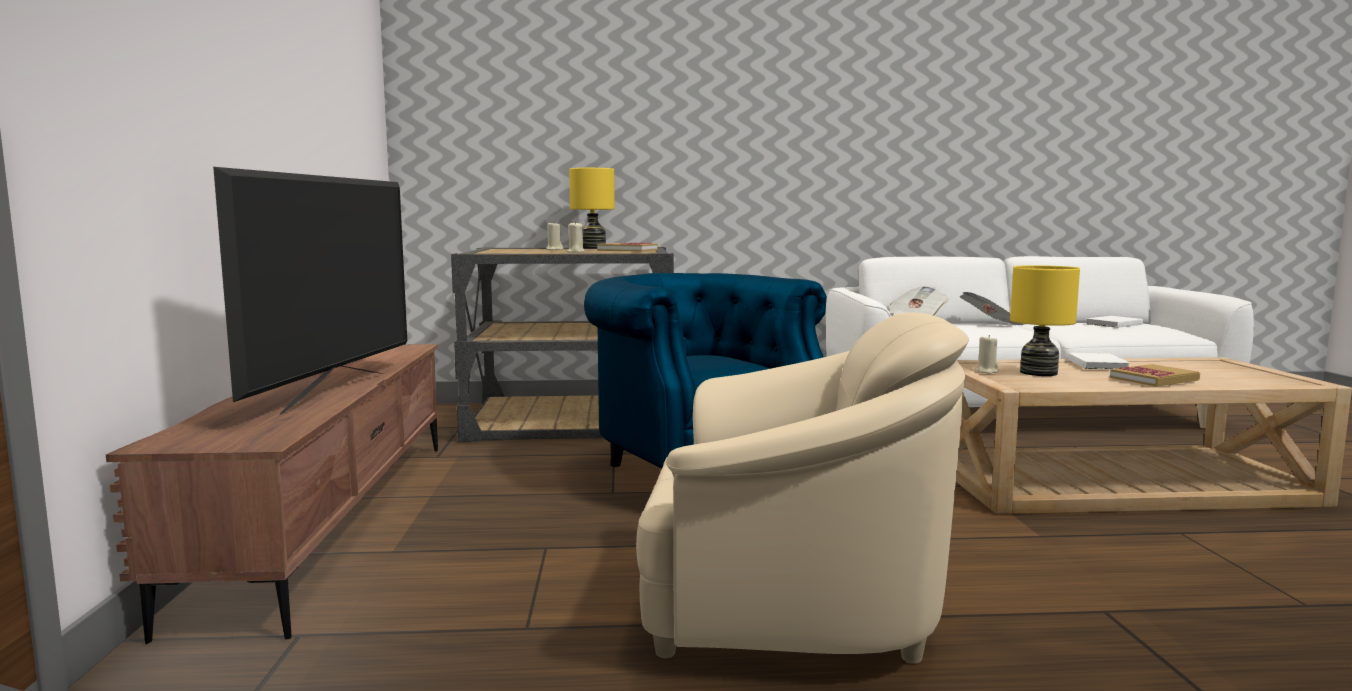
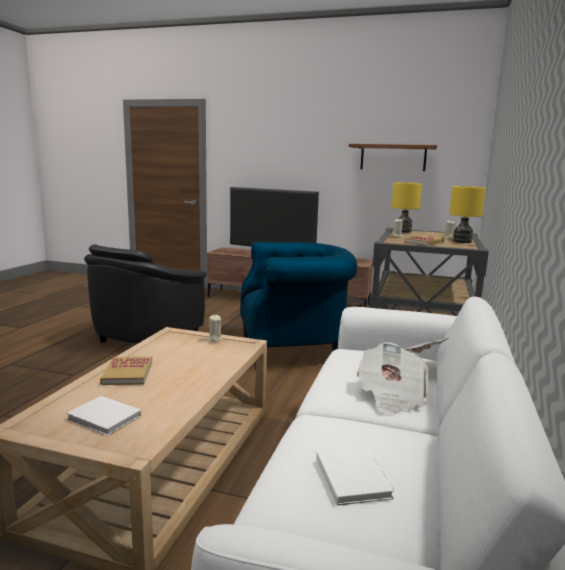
camera: 110 degrees right, 5 degrees up
(333, 109) = (393, 158): none -> brown shelf
(790, 612) = (148, 335): beige armchair -> black armchair
(1038, 373) = (196, 352): yellow table lamp -> yellow table lamp (403, 231)
(1098, 364) = (192, 380): white book -> white book (104, 418)

